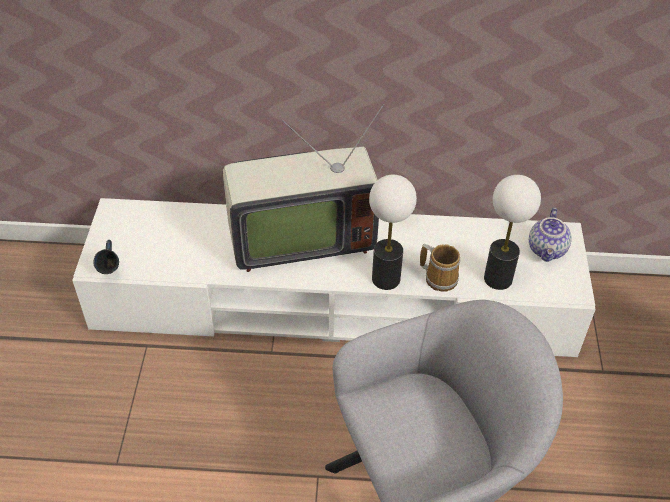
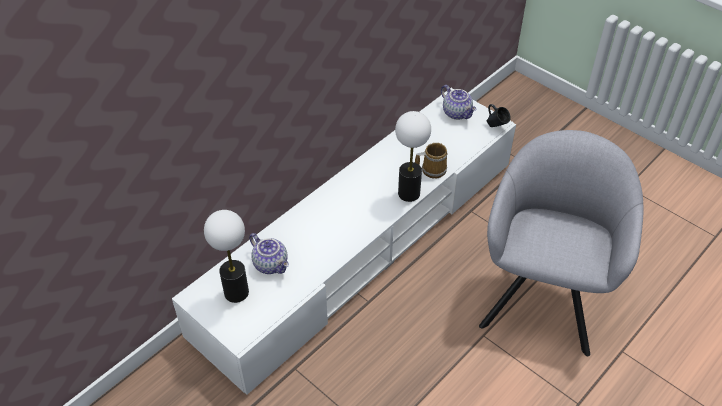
camera: 50 degrees left, 0 degrees up
(111, 272) = (256, 330): blue mug -> blue mug (496, 126)
(195, 235) = (271, 264): none -> teapot
(298, 238) = (332, 213): television -> none
(498, 278) = (457, 146): table lamp -> table lamp (236, 292)

